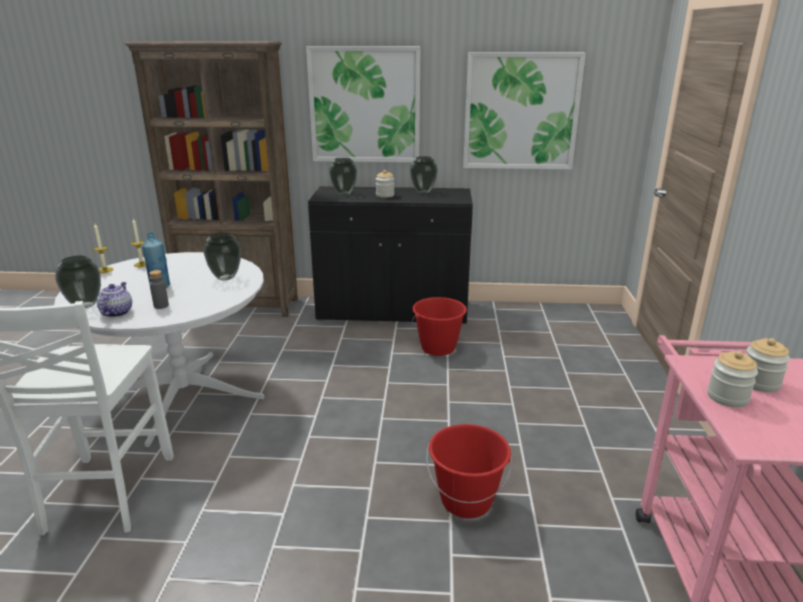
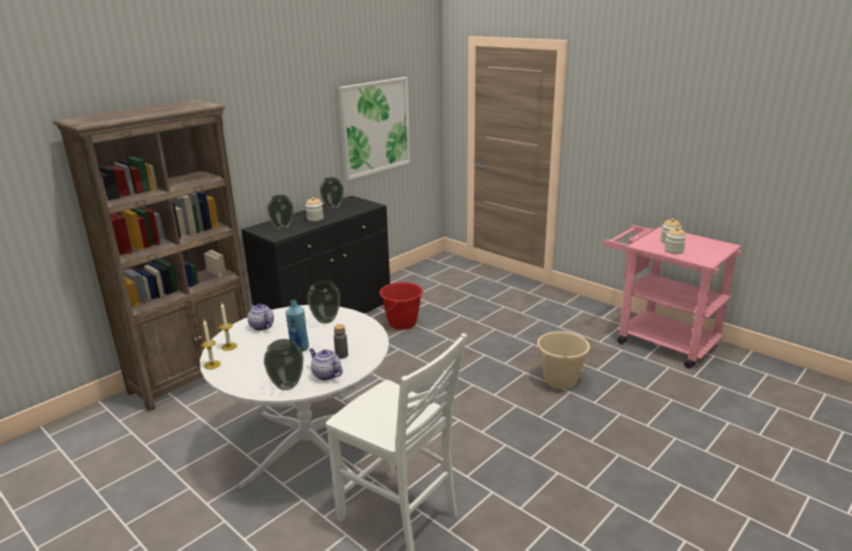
camera: 50 degrees left, 0 degrees up
(189, 261) = (261, 326): none -> teapot
(365, 105) = (269, 145): picture -> none
(466, 501) = (560, 380): red bucket -> beige bucket

